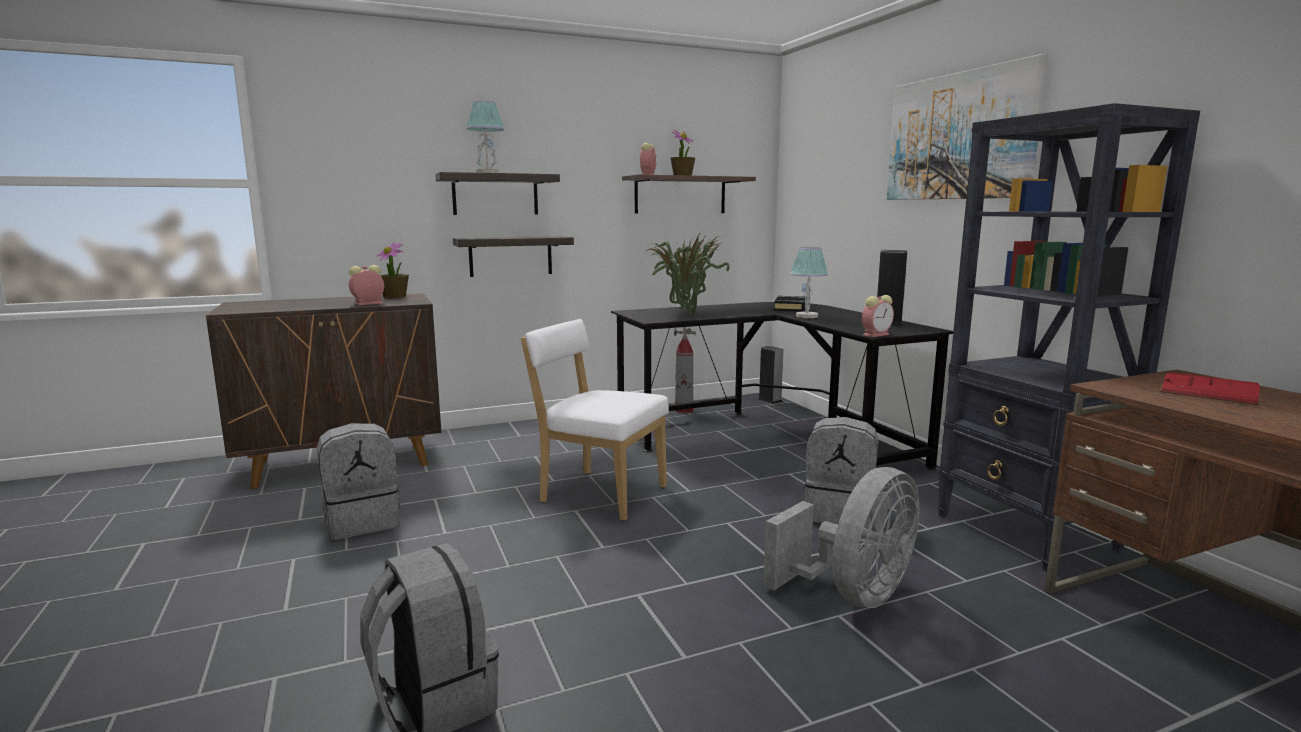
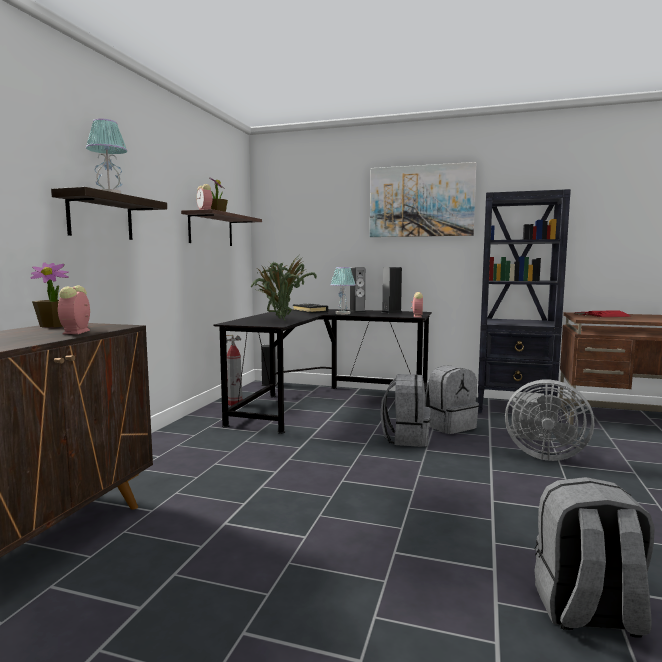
camera: 50 degrees left, 5 degrees down
(363, 521) = (215, 570): grey backpack -> grey backpack (406, 438)
(510, 256) = (113, 280): shelf -> none
(598, 493) = (326, 466): white chair -> none
(843, 316) = (357, 311): none -> speaker
(853, 595) = (542, 455): grey fan -> grey fan turned 120 degrees clockwise

